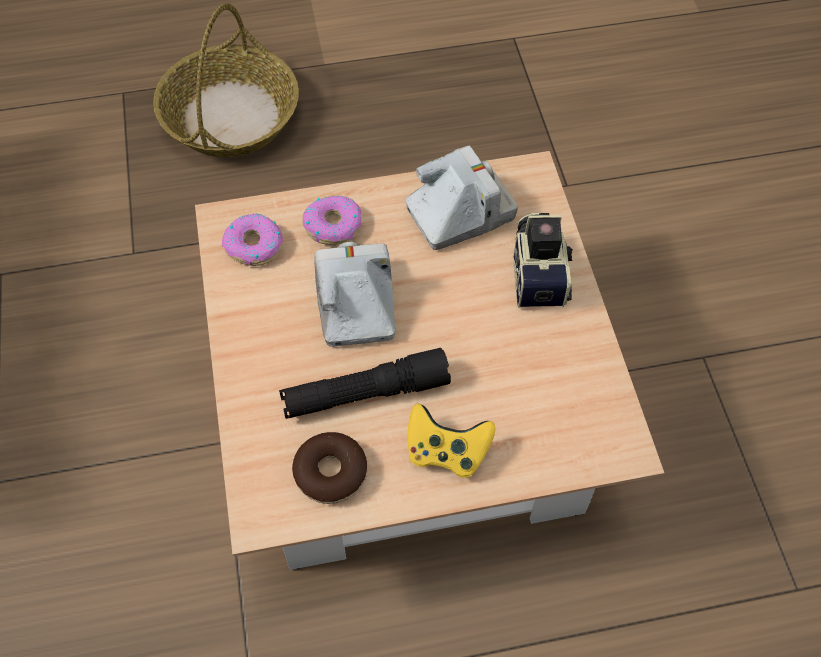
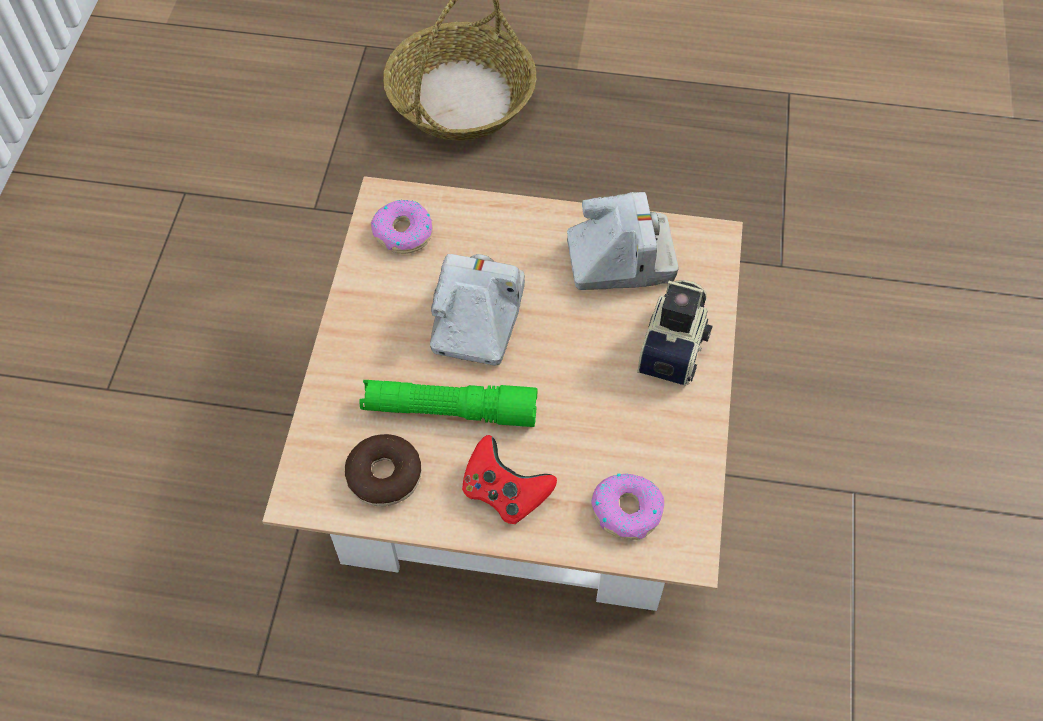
camera: 20 degrees right, 0 degrees up
(333, 225) = (488, 235): donut -> donut (626, 510)
(365, 393) = (449, 410): black flashlight -> green flashlight
(446, 451) = (504, 492): yellow game controller -> red game controller

